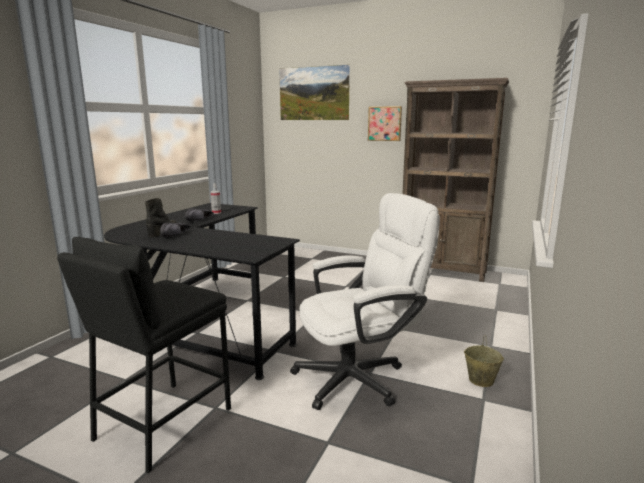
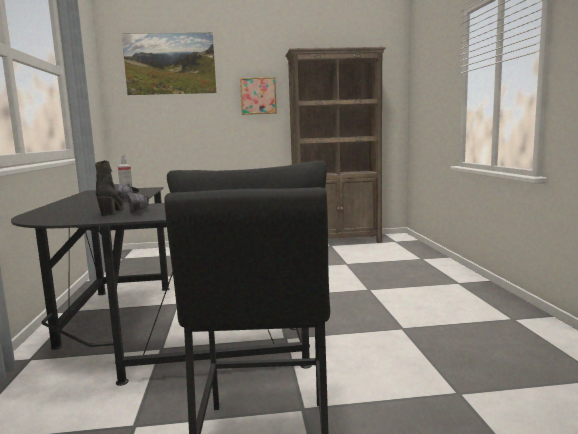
camera: 30 degrees left, 5 degrees down
(360, 377) = (399, 334): white office chair -> none
(480, 380) = (489, 307): beige bucket -> none

